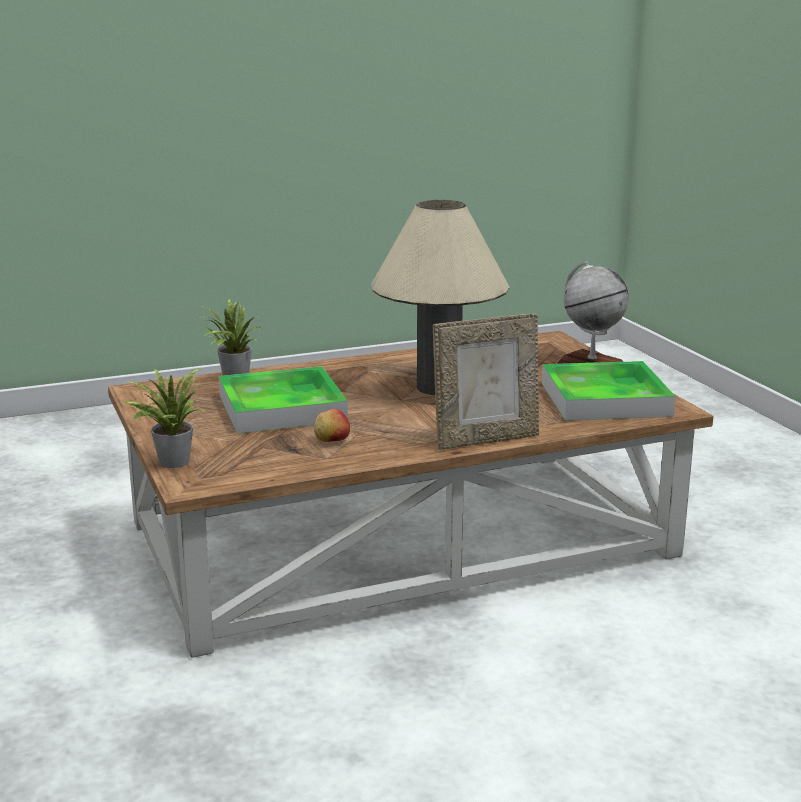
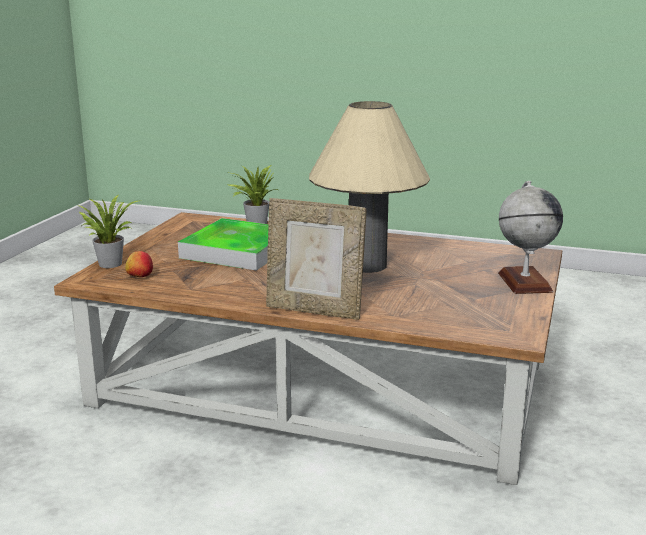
camera: 40 degrees right, 0 degrees up
(331, 441) = (218, 279): apple -> apple (139, 276)
(605, 399) = (475, 310): tray -> none

